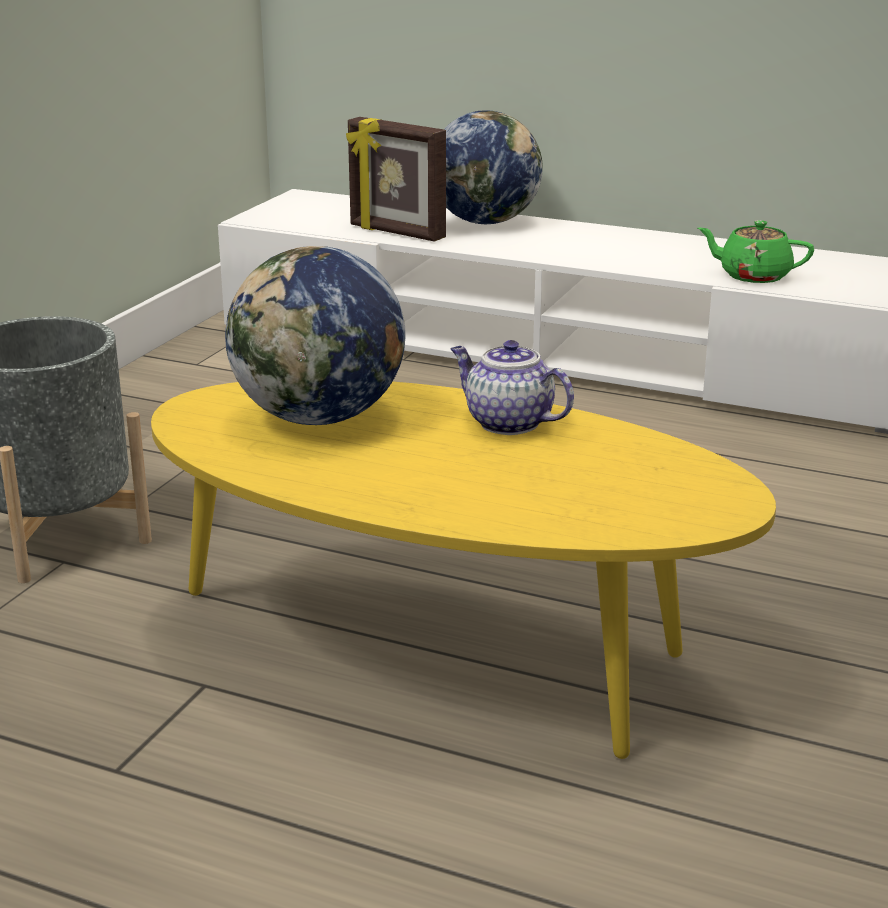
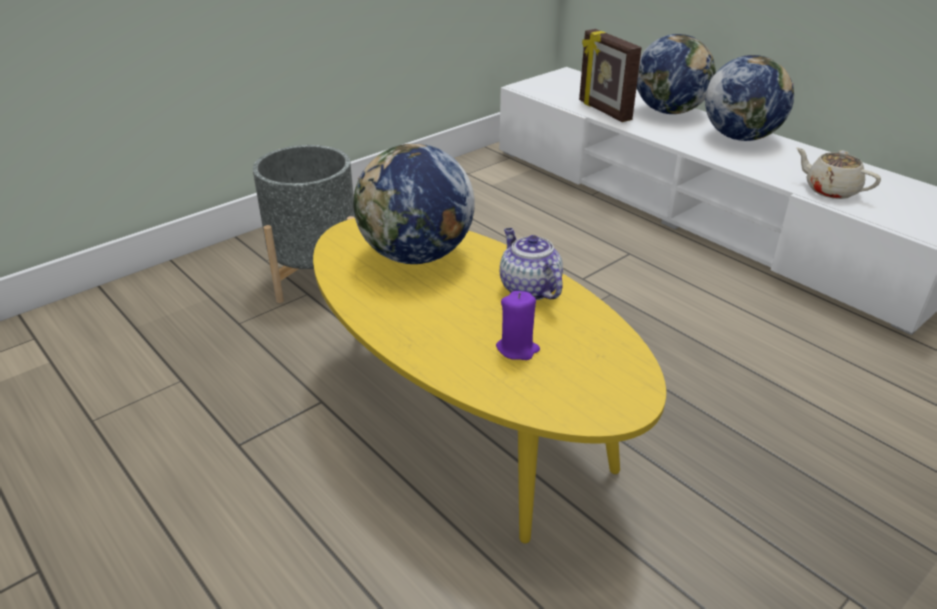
camera: 25 degrees right, 10 degrees up
(554, 482) = (517, 349): none -> purple candle
(601, 237) = (740, 137): none -> globe
(753, 276) = (830, 190): green teapot -> beige teapot

